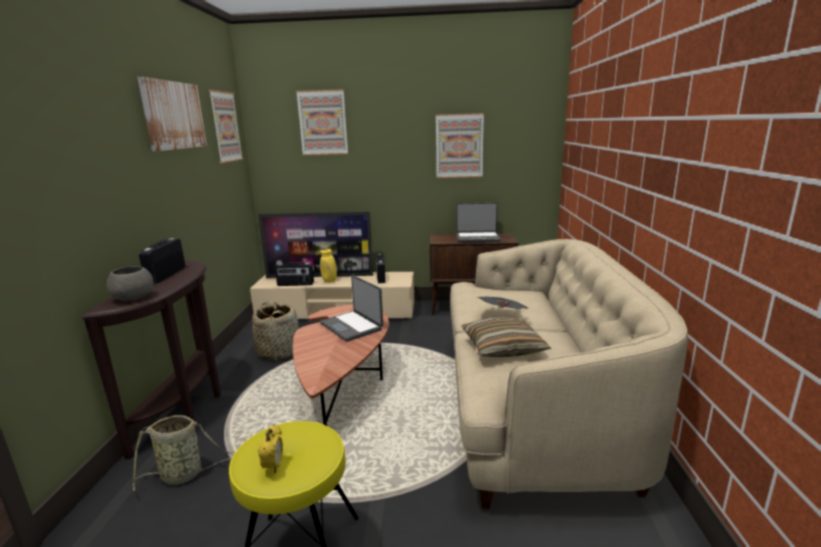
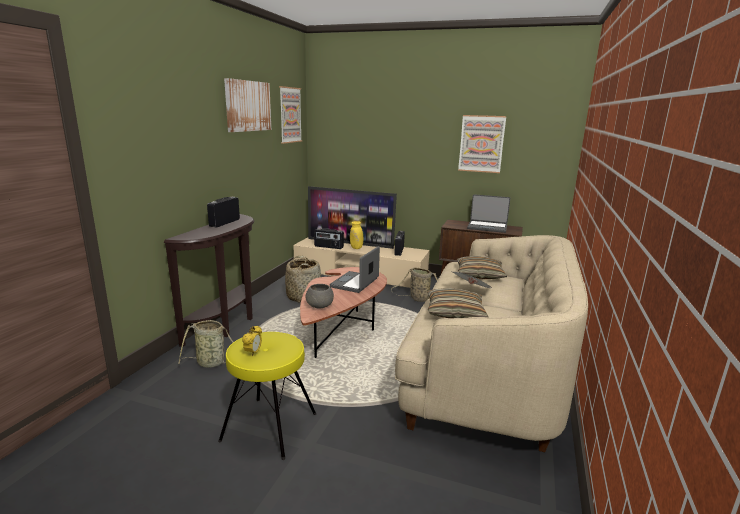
camera: 15 degrees right, 0 degrees up
(134, 298) = (198, 234): grey bowl -> grey bowl (320, 306)
(323, 123) = (368, 116): picture -> none
(352, 326) = (355, 283): laptop -> laptop turned 45 degrees clockwise
(415, 330) = (418, 299): none -> basket
(497, 294) = (479, 275): none -> pillow

